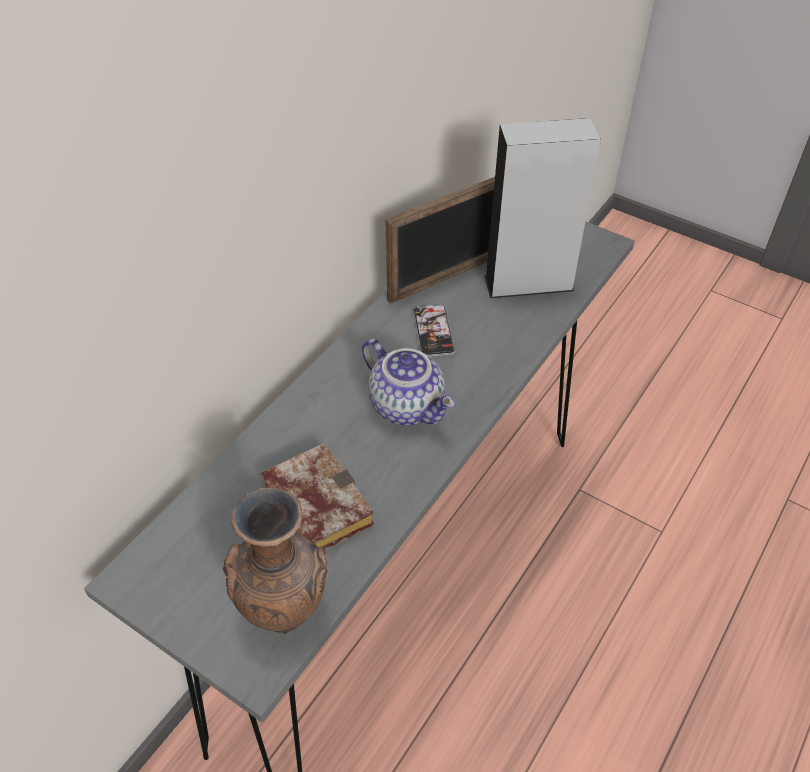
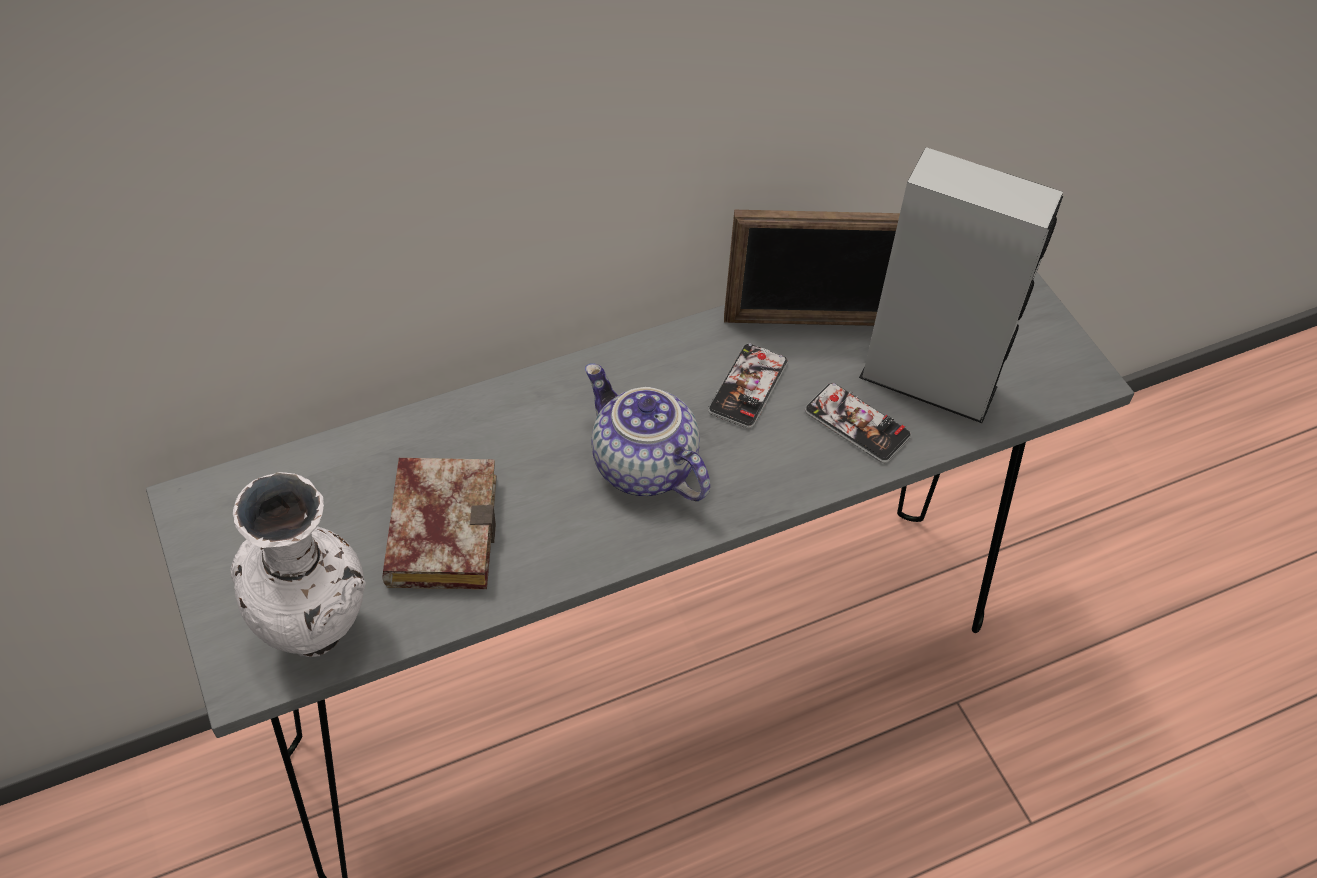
camera: 30 degrees right, 5 degrees up
(286, 612) = (319, 633): brown vase -> white vase
(408, 405) = (641, 466): teapot -> teapot turned 150 degrees clockwise
(509, 323) = (857, 424): none -> phone

